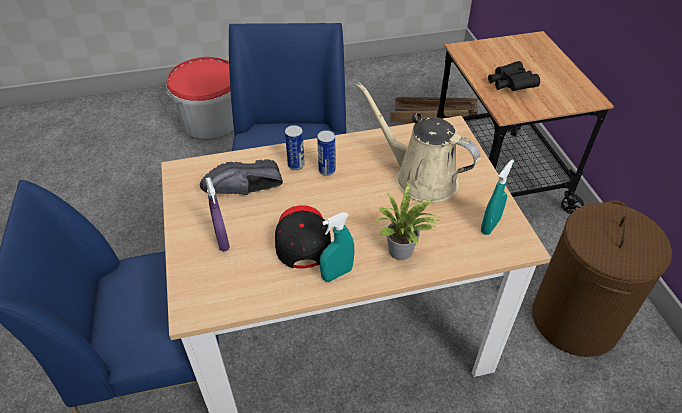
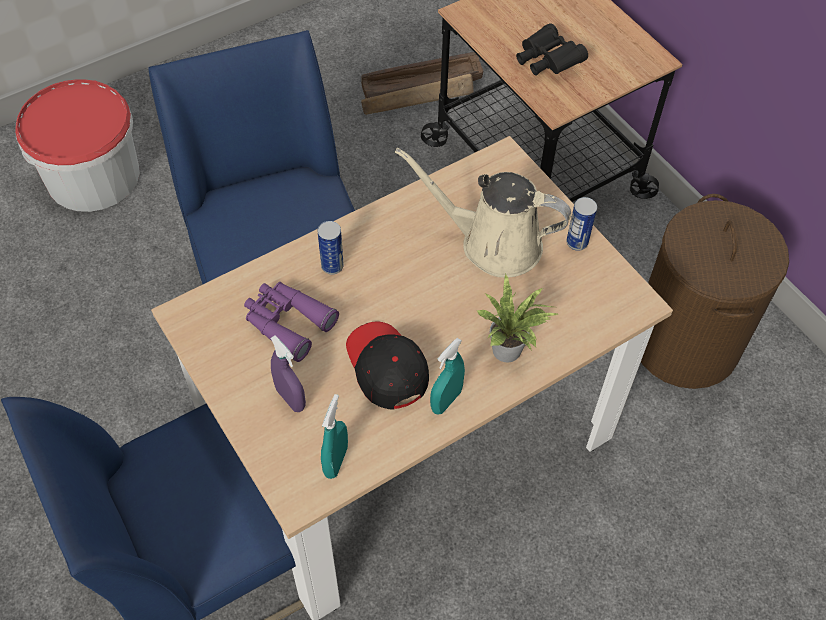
camera: 20 degrees left, 10 degrees up
(246, 192) = (287, 322): black shoe -> purple binoculars
(327, 170) = (374, 263): can -> can (577, 242)
(490, 226) = (595, 287): turquoise spray bottle -> turquoise spray bottle (336, 461)

